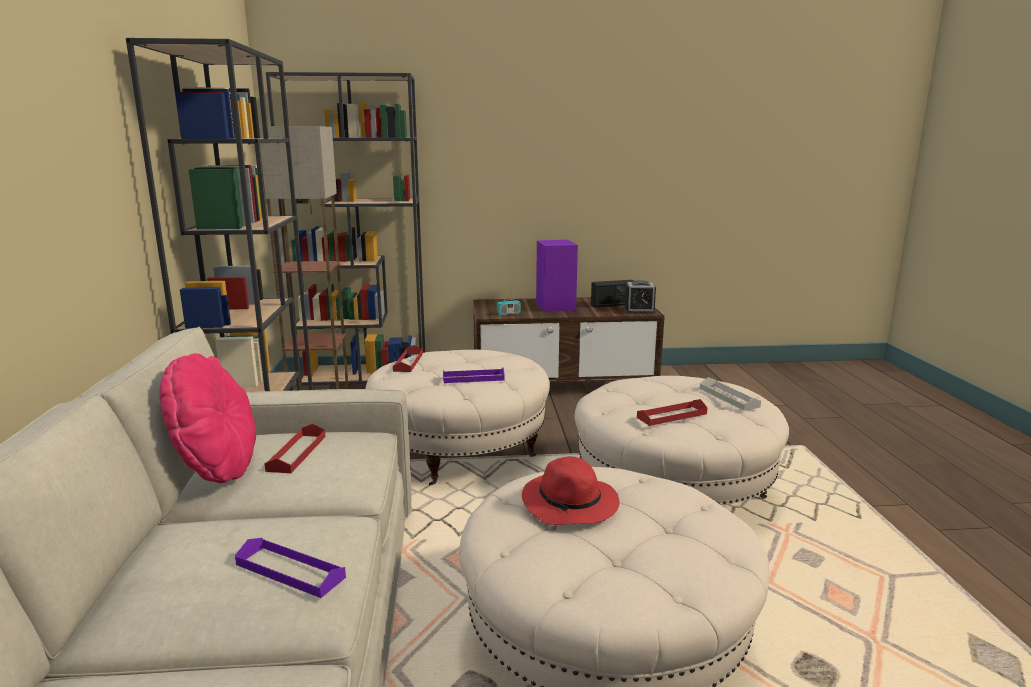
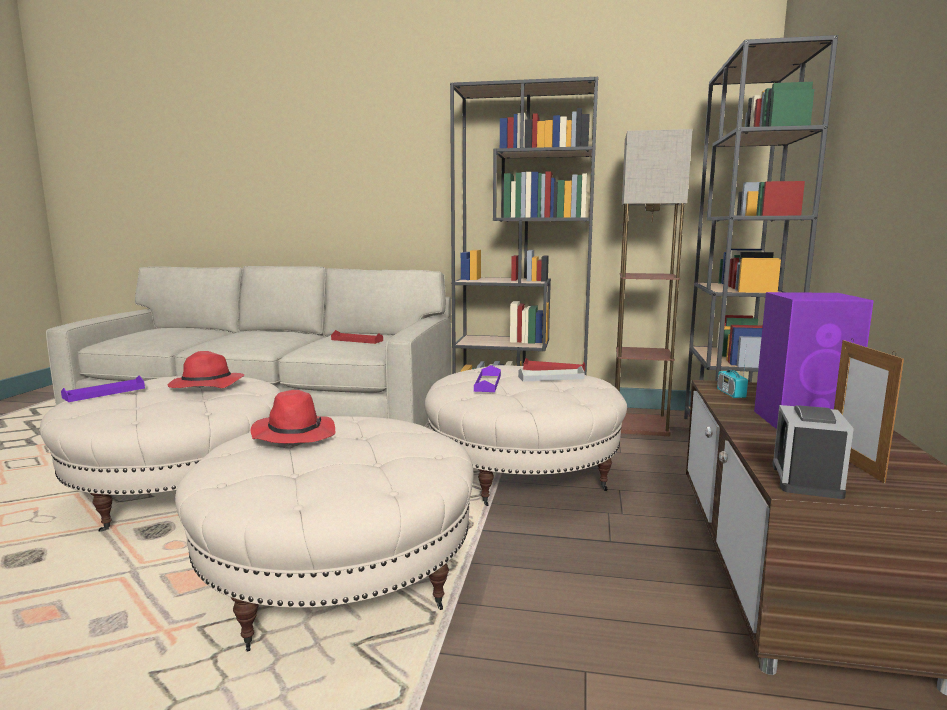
camera: 105 degrees right, 5 degrees down
(218, 471) = (353, 333): pink pillow -> none
(290, 571) = (232, 340): purple tray -> purple tray (104, 393)
(612, 305) = (855, 465): radio -> picture frame
(672, 416) = (293, 435): red tray -> red hat
(729, 397) = (304, 477): grey tray -> grey tray (551, 377)

